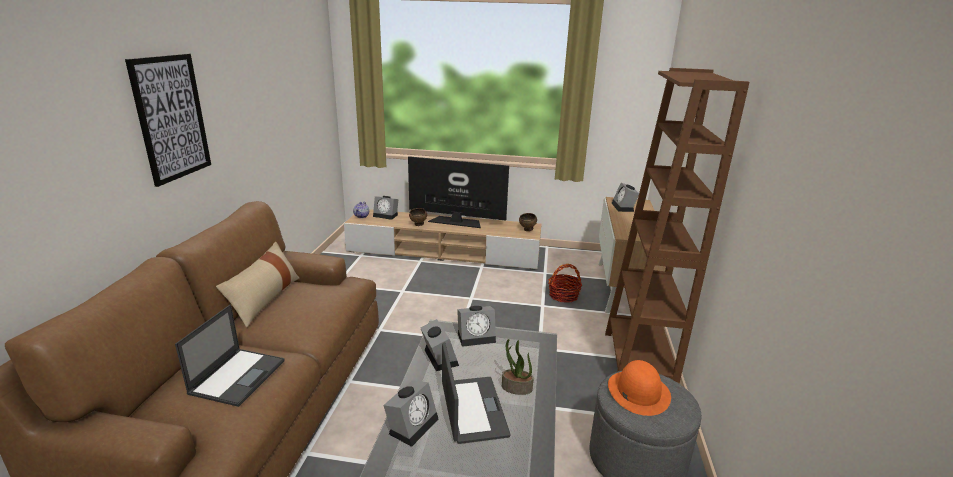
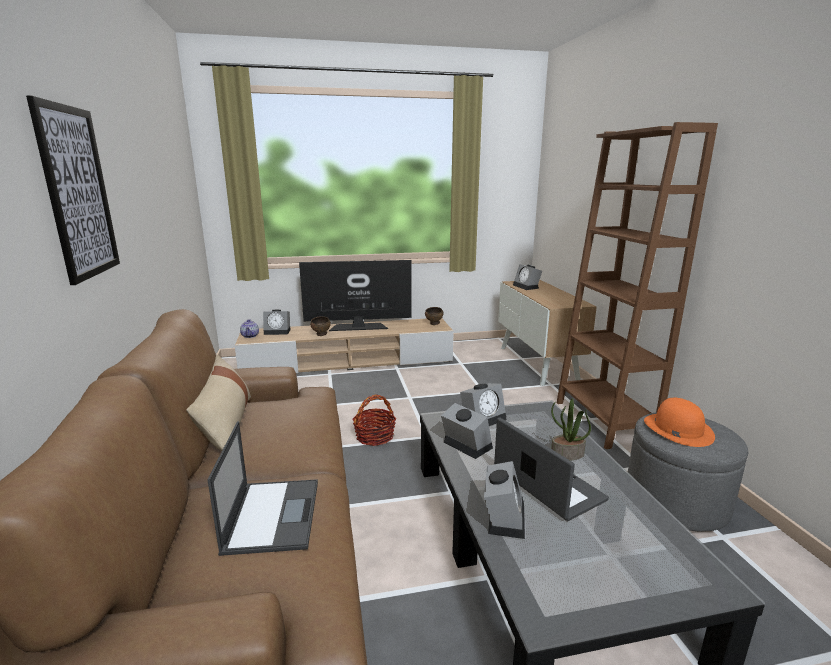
camera: 20 degrees left, 5 degrees down
(563, 295) = (494, 379): basket -> basket (375, 436)

